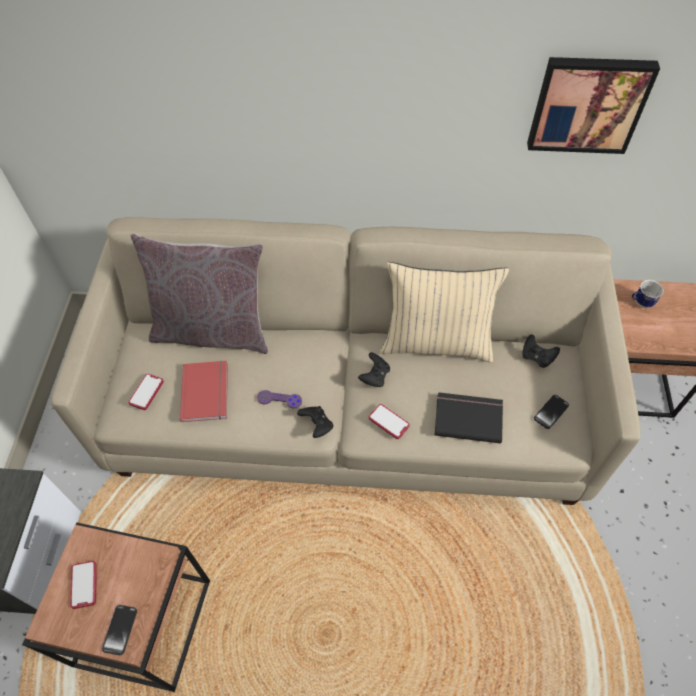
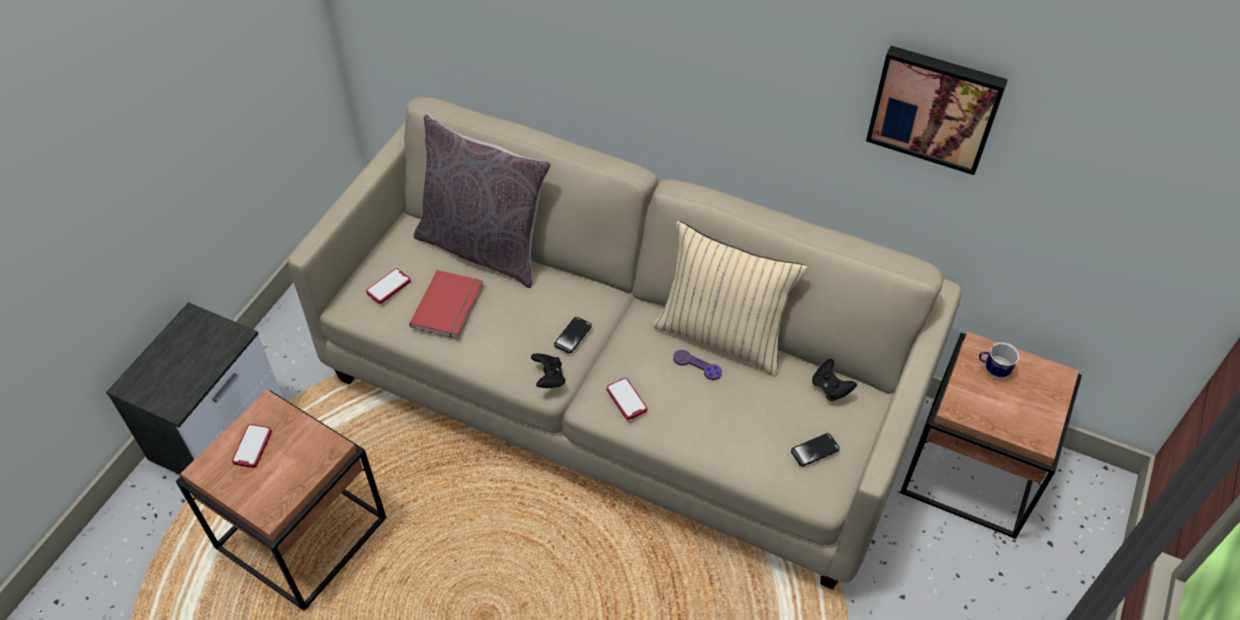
camera: 20 degrees right, 5 degrees down
(120, 630) = (268, 499): phone -> phone (573, 336)
(279, 399) = (521, 338): purple game controller -> purple game controller (697, 365)
(374, 376) = (634, 348): black game controller -> none
(468, 417) = (716, 423): black book -> none

